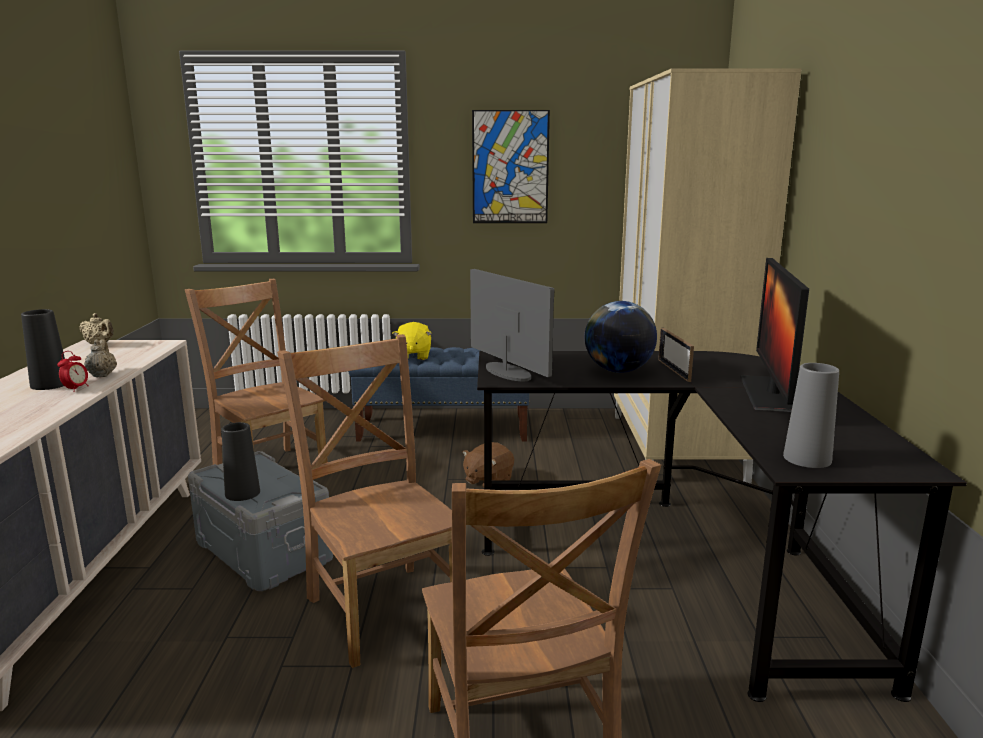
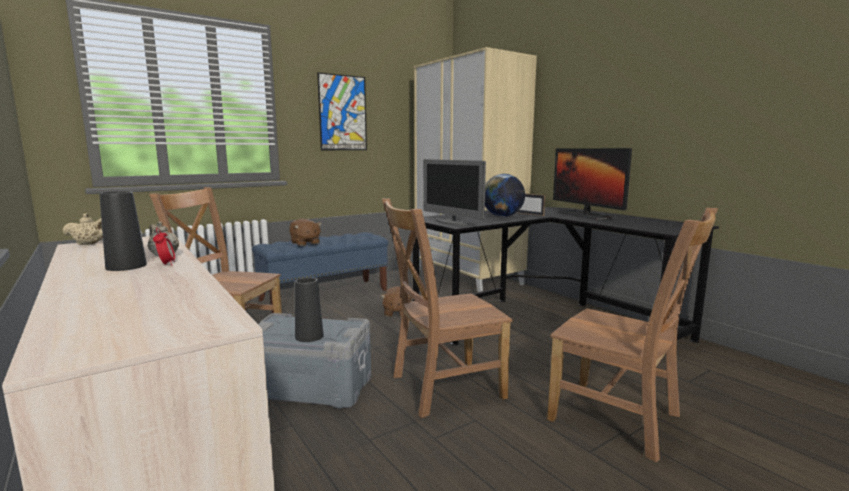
camera: 35 degrees left, 5 degrees down
(382, 607) = (442, 387): brown chair -> brown chair turned 45 degrees counterclockwise
(413, 356) = (305, 243): yellow plush toy -> brown plush toy
(507, 372) = (452, 222): monitor -> monitor turned 150 degrees counterclockwise
(807, 458) = (660, 228): grey vase -> none

